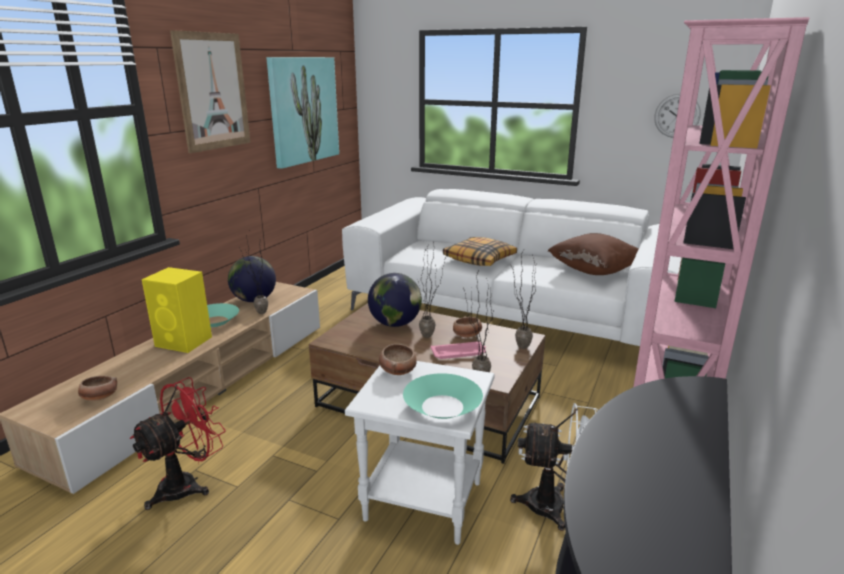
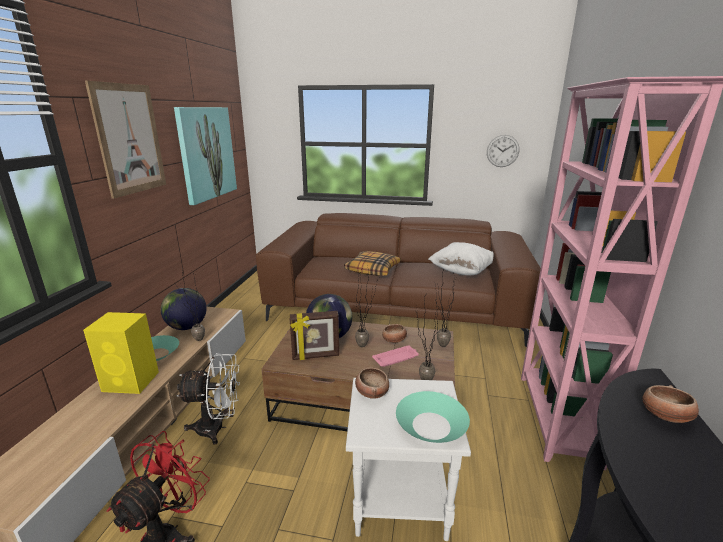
camera: 15 degrees left, 0 degrees up
(99, 398) = (55, 465): bowl -> bowl (665, 416)
(370, 340) = (315, 356): none -> picture frame
(511, 313) = (395, 308): white sofa -> brown sofa
(556, 507) = (506, 482): white fan -> white fan (217, 428)
(594, 271) = (462, 271): brown pillow -> white pillow

